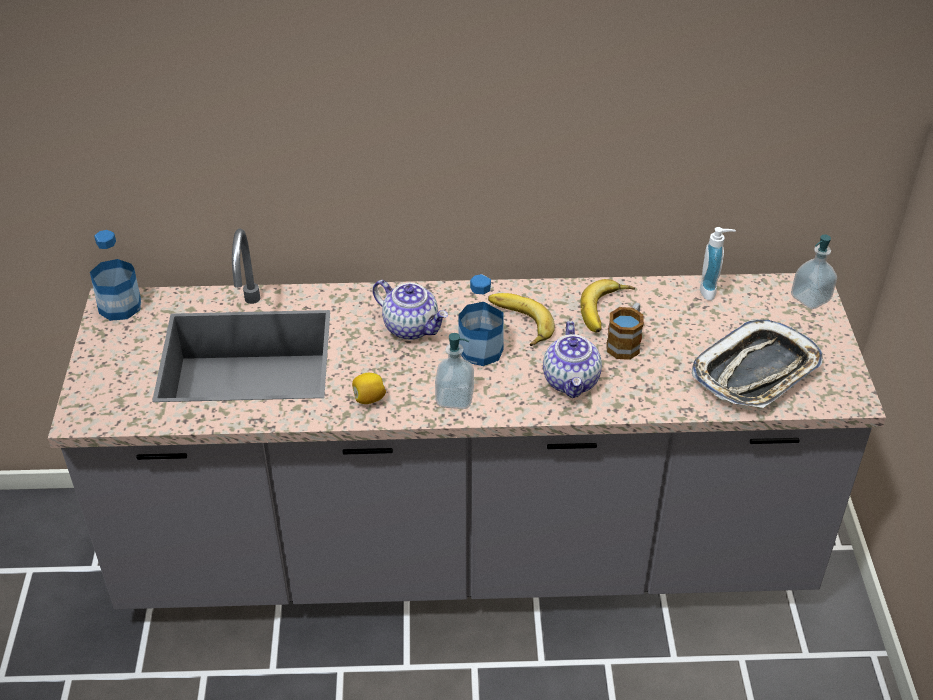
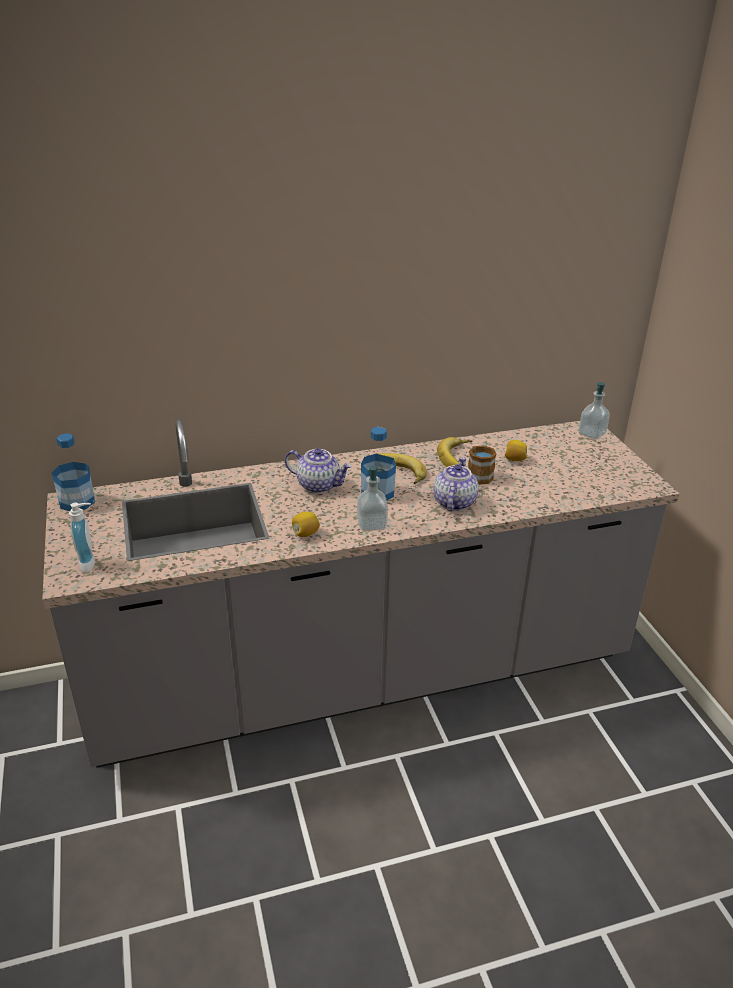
camera: 15 degrees left, 10 degrees down
(572, 381) = (453, 502): teapot -> teapot turned 150 degrees counterclockwise
(682, 326) = (514, 459): none -> lemon
(711, 290) = (524, 437): soap dispenser -> soap dispenser (90, 563)
(756, 372) = (579, 479): tray -> none

